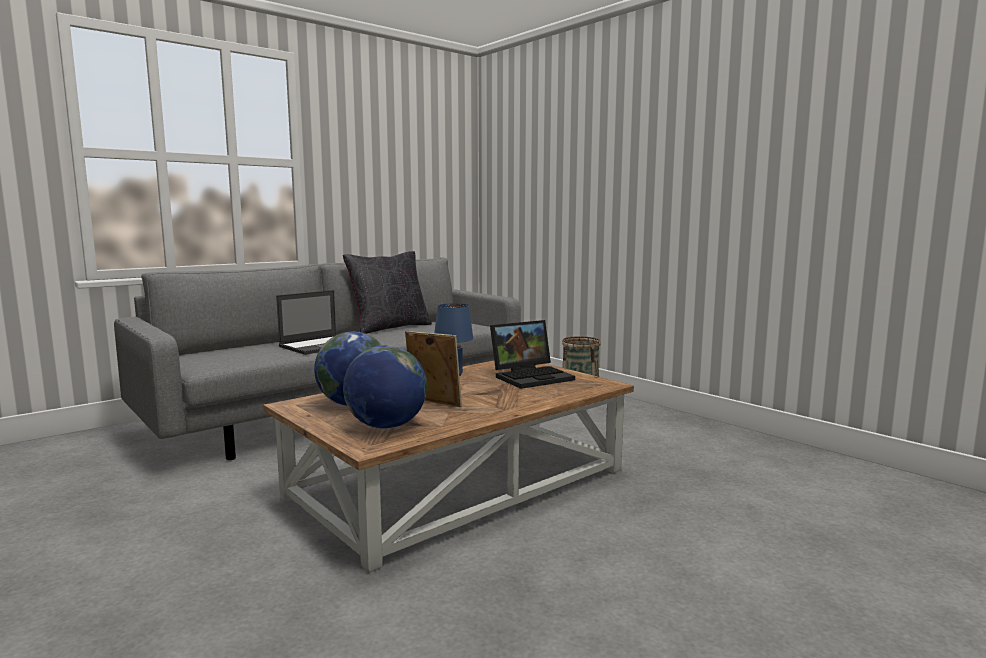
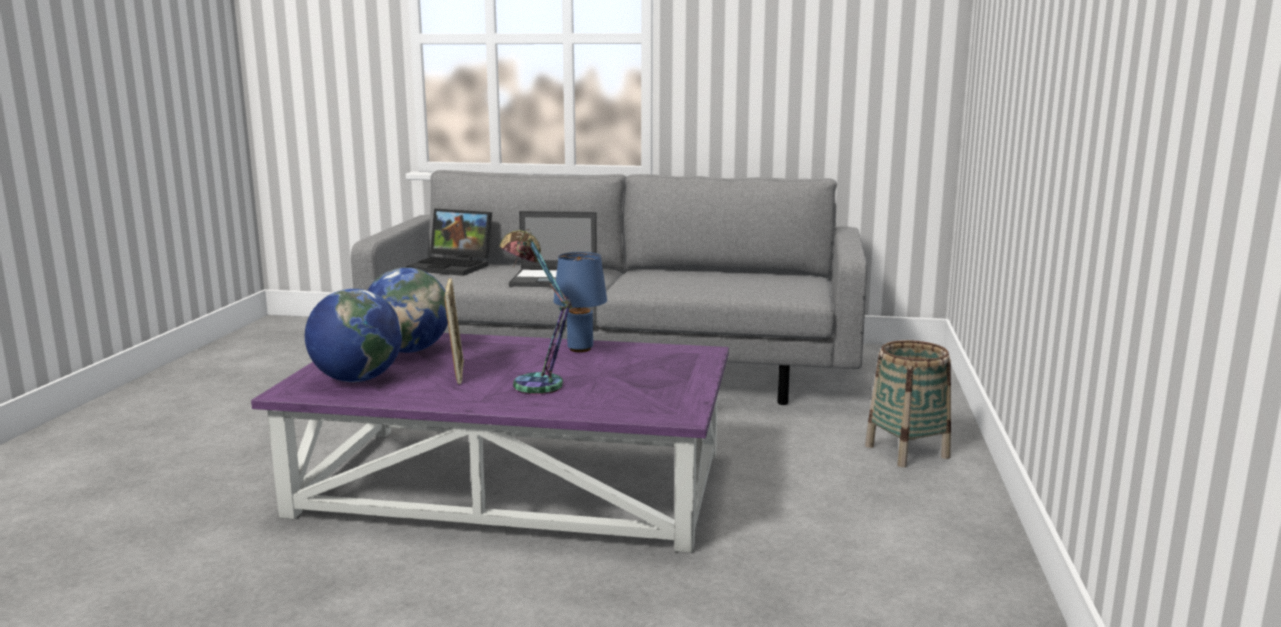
camera: 50 degrees right, 5 degrees up
(390, 328) = (701, 272): black pillow -> none
(459, 482) = (516, 483): brown coffee table -> purple coffee table
(492, 393) = (535, 381): none -> table lamp
(532, 376) = (641, 377): laptop -> laptop (453, 266)

